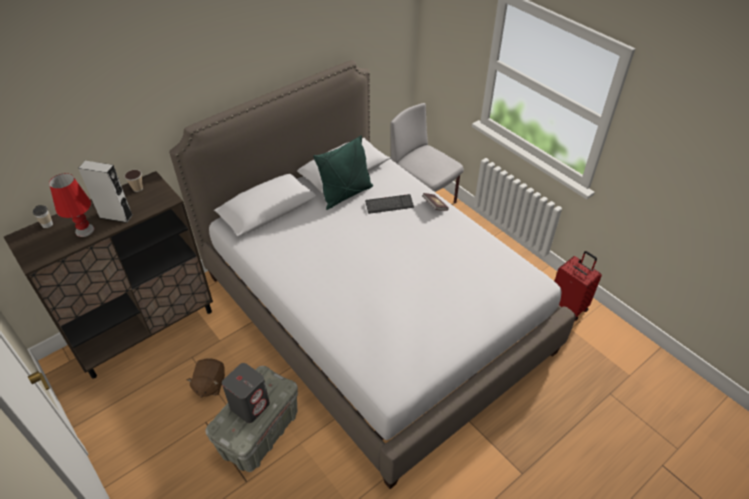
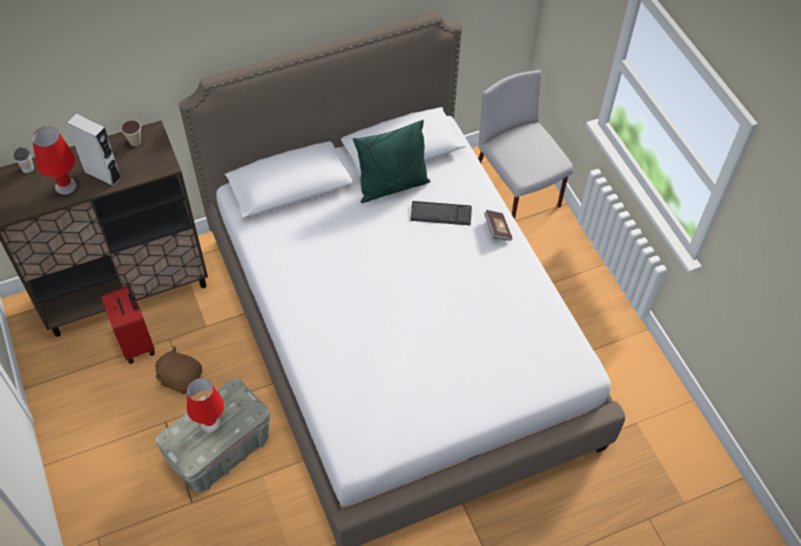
camera: 15 degrees right, 10 degrees up
(209, 384) = (181, 378): brown plush toy -> brown plush toy turned 90 degrees clockwise
(250, 405) = (210, 423): grey speaker -> red table lamp
(568, 306) = (648, 392): red suitcase -> red suitcase (137, 343)

